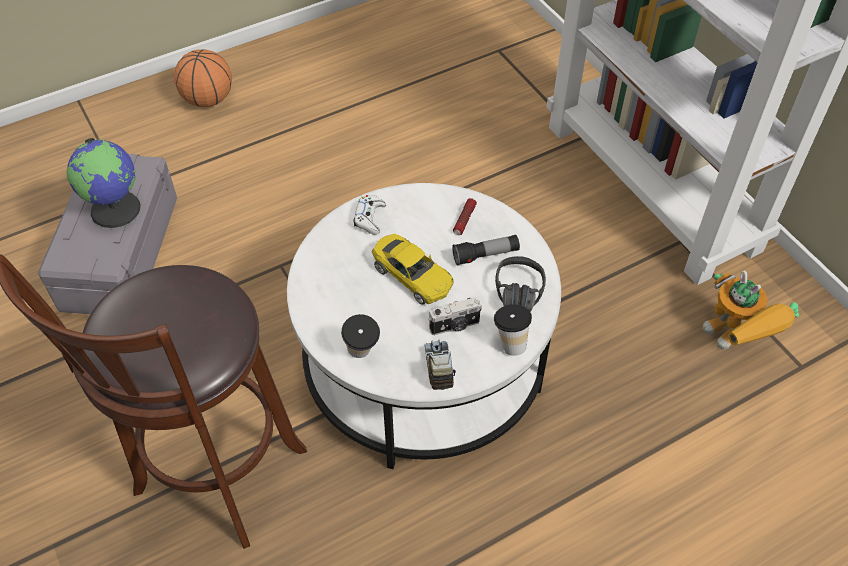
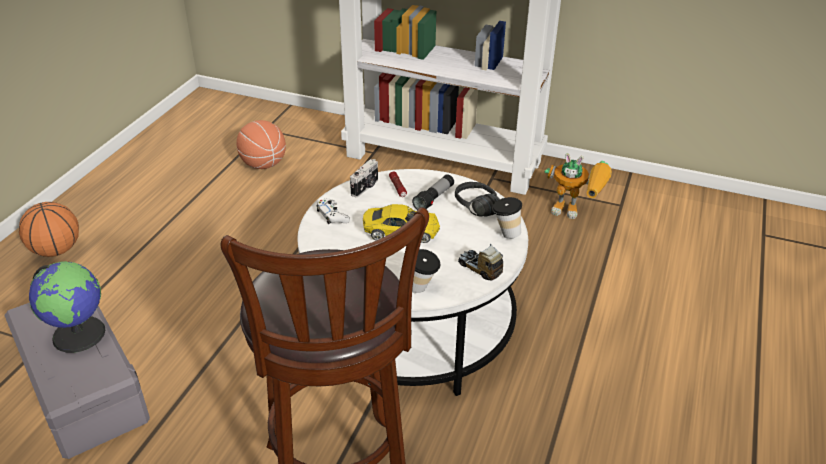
camera: 40 degrees left, 15 degrees down
(455, 326) = (462, 243): camera -> camera (365, 188)
(458, 94) = (263, 164): none -> basketball

